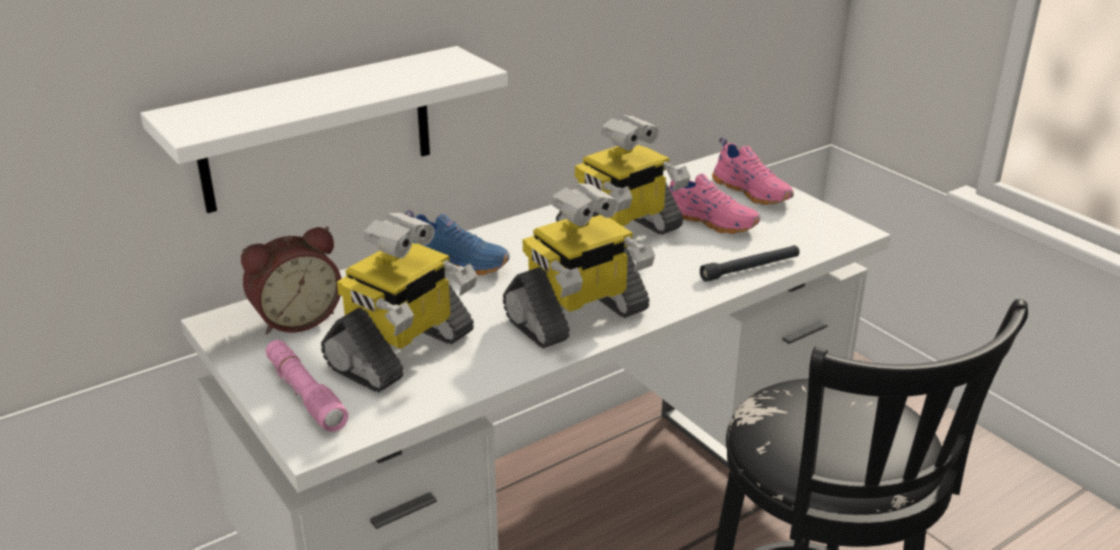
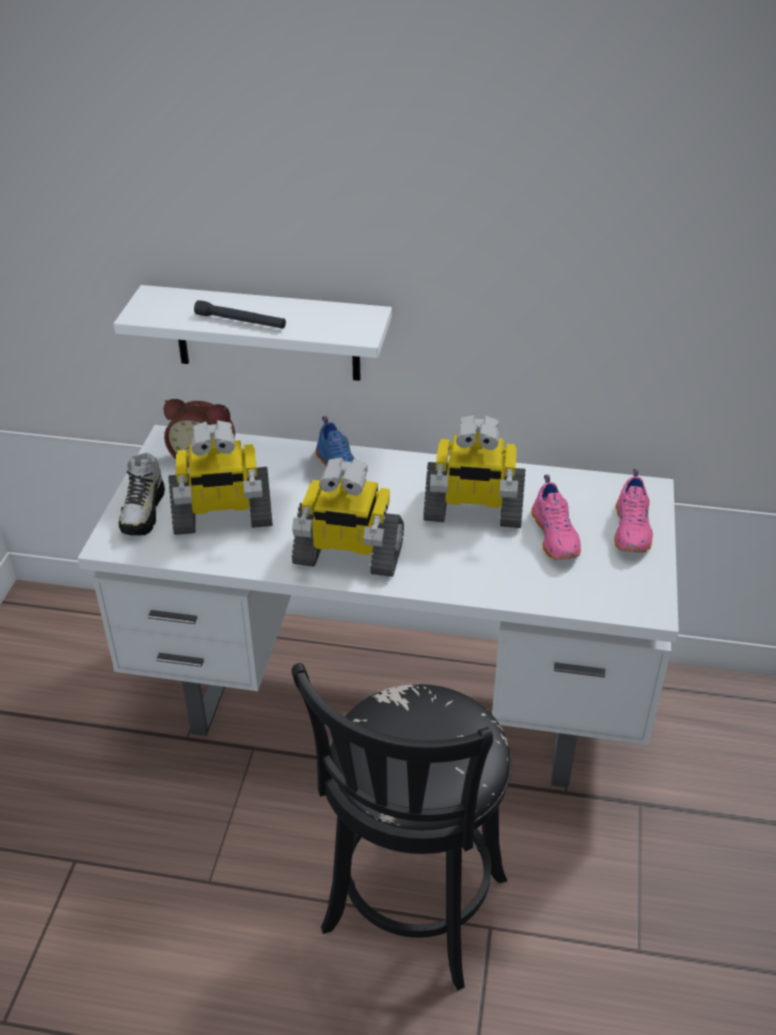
camera: 45 degrees right, 10 degrees up
(305, 394) = (143, 512): pink flashlight -> shoe
(750, 269) = (515, 591): black flashlight -> black flashlight (241, 321)

